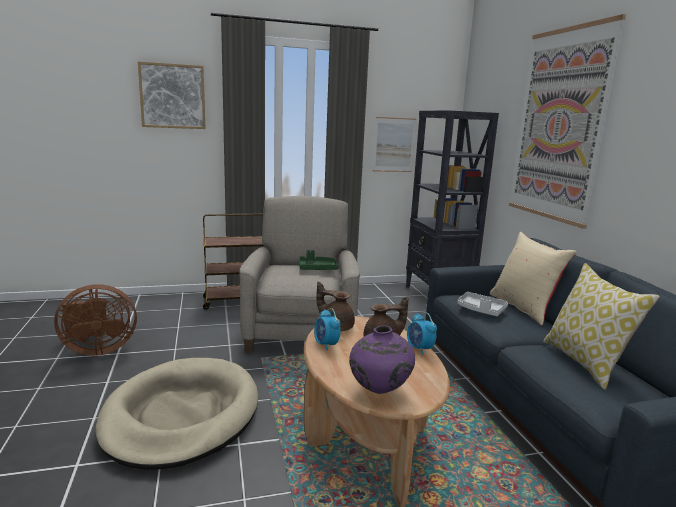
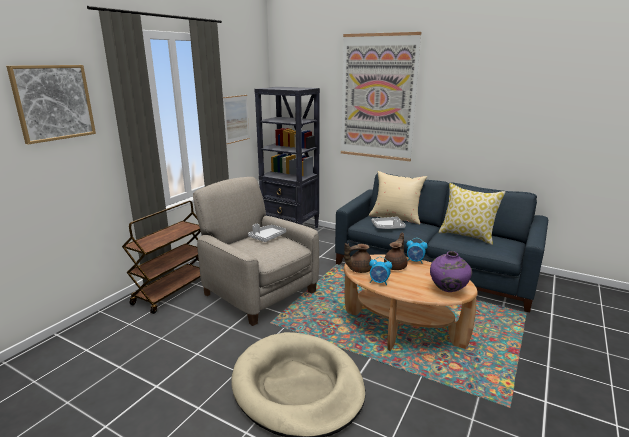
camera: 45 degrees left, 5 degrees up
(97, 349) = (129, 395): brown fan -> none
(317, 268) = (267, 237): green tray -> grey tray

